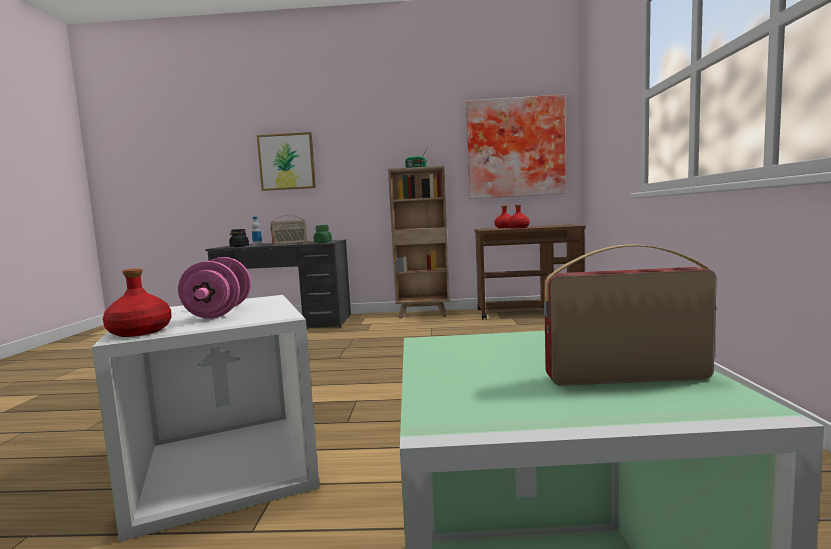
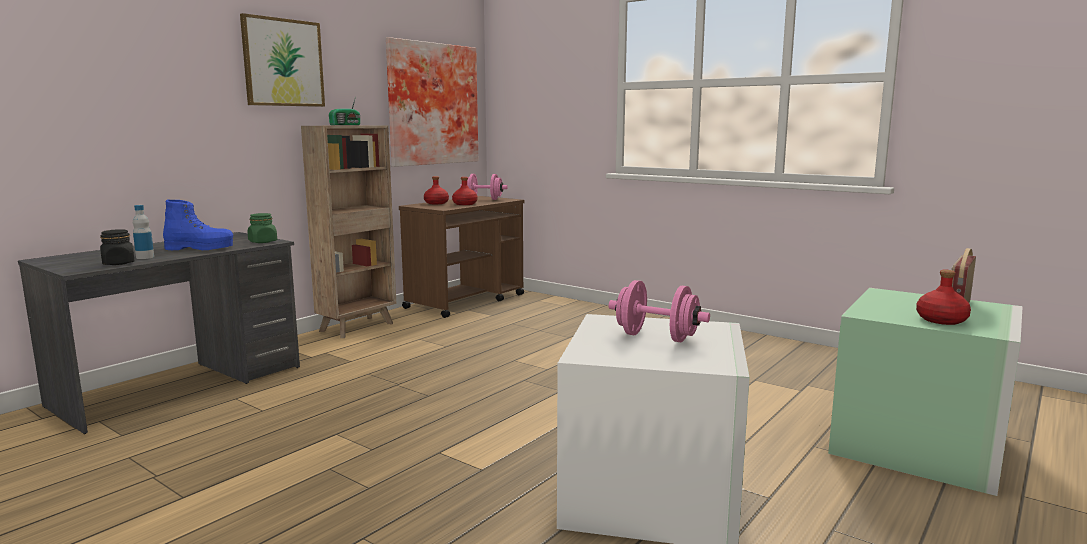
camera: 55 degrees left, 5 degrees up
(139, 331) = (707, 362): red bottle -> red bottle (941, 320)
(287, 162) = (125, 98): picture -> picture (283, 62)
(290, 243) = (200, 248): radio -> blue boot
(553, 225) = (484, 199): none -> pink dumbbell

